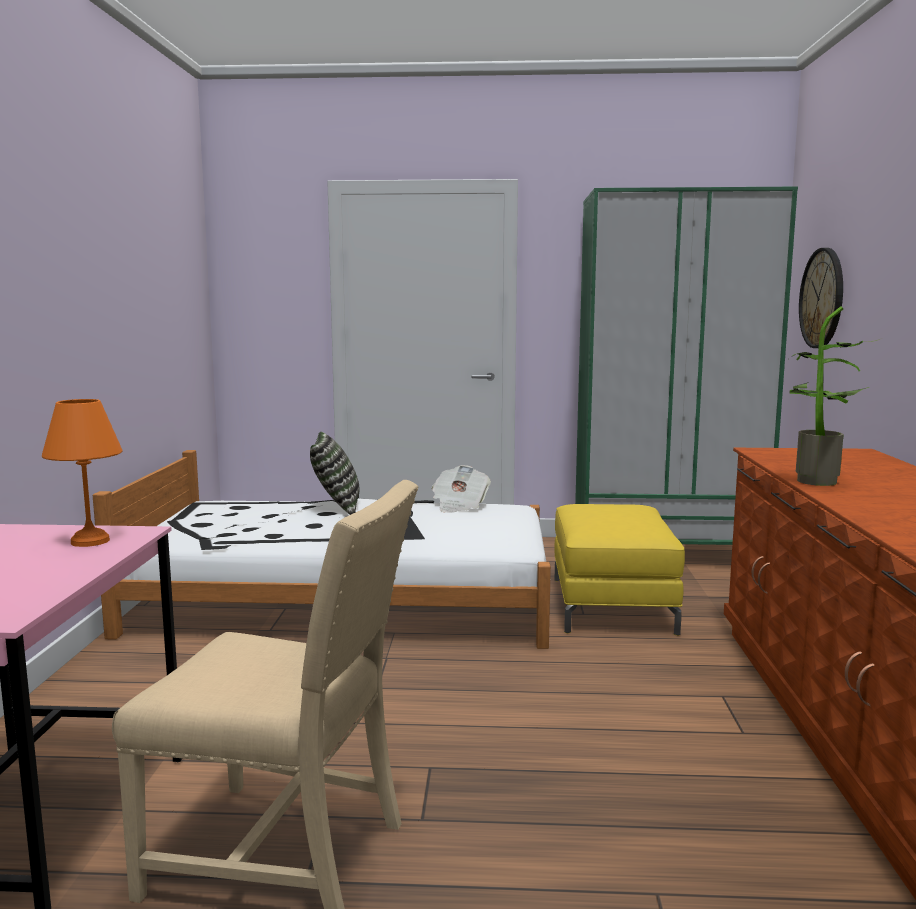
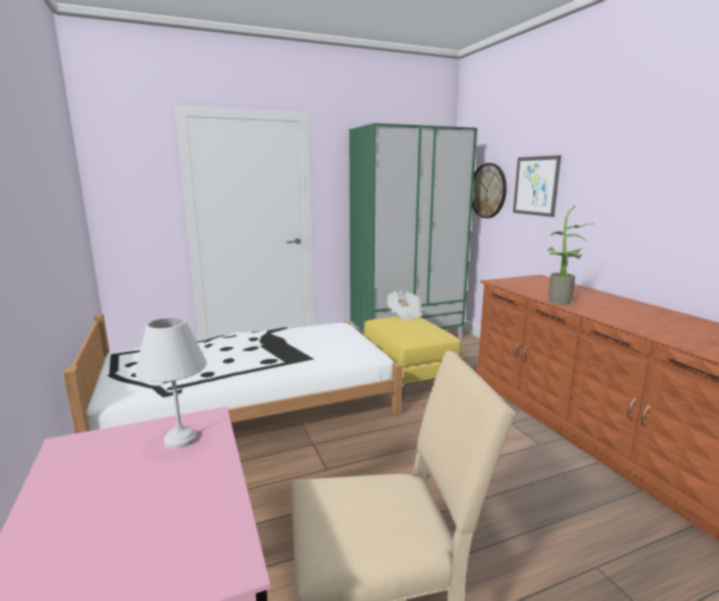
camera: 25 degrees left, 5 degrees up
(92, 541) = (181, 438): orange table lamp -> white table lamp
(336, 507) = (228, 342): pillow -> none
(459, 505) = (307, 329): newspaper -> newspaper (404, 314)
(877, 284) = (535, 186): none -> picture

